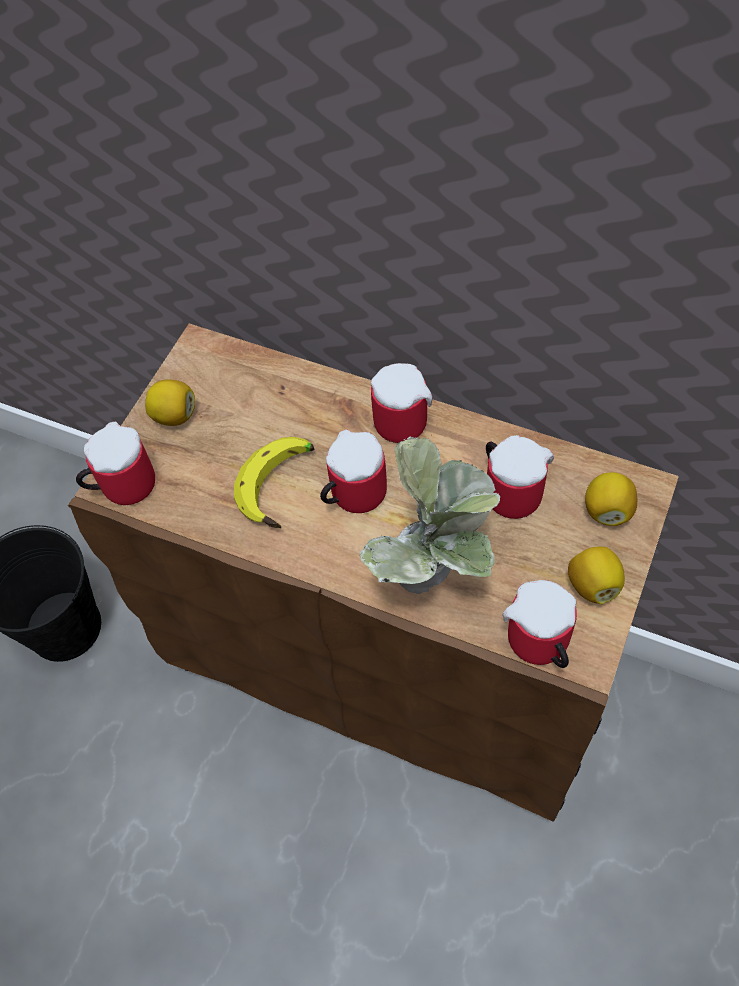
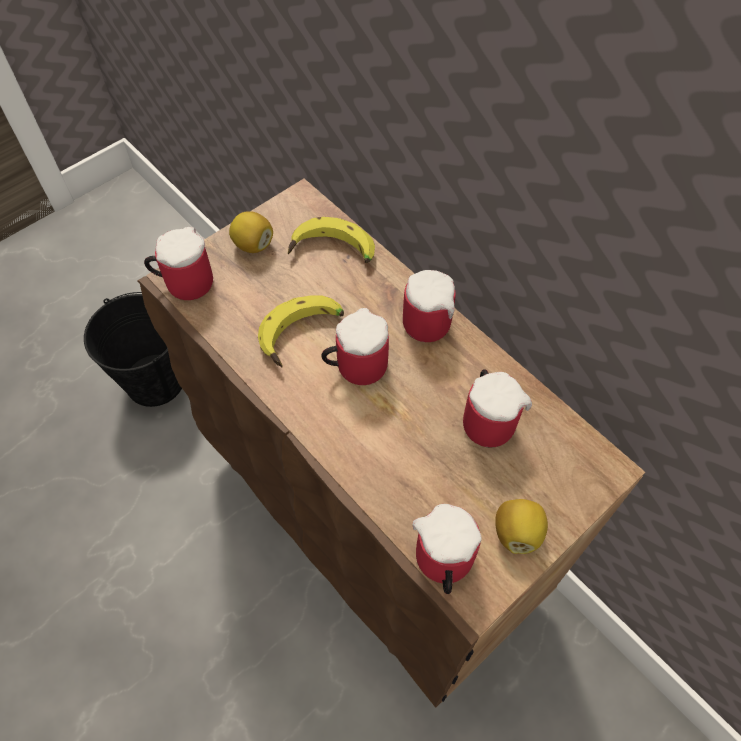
camera: 20 degrees right, 0 degrees up
(263, 390) = (332, 252): none -> banana
(436, 577) = (386, 464): potted plant -> none
(607, 510) = (564, 474): lemon -> none

